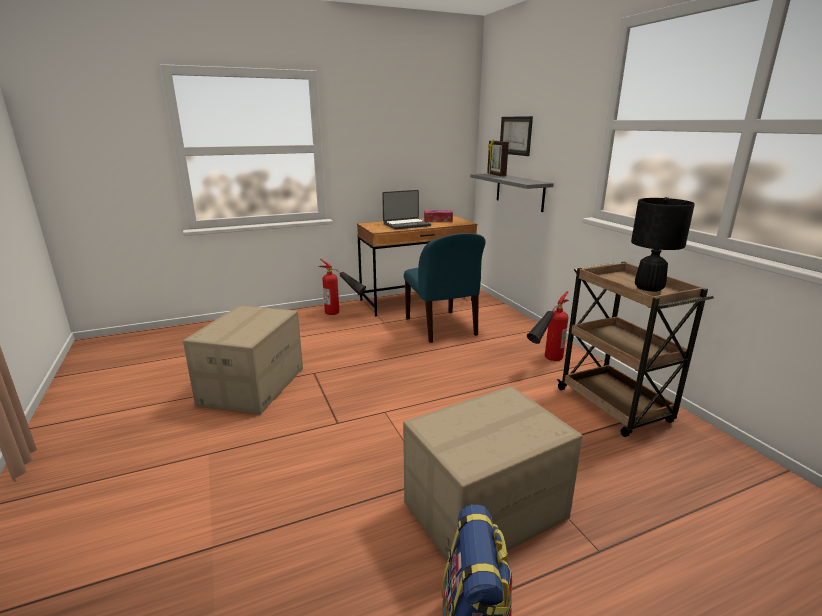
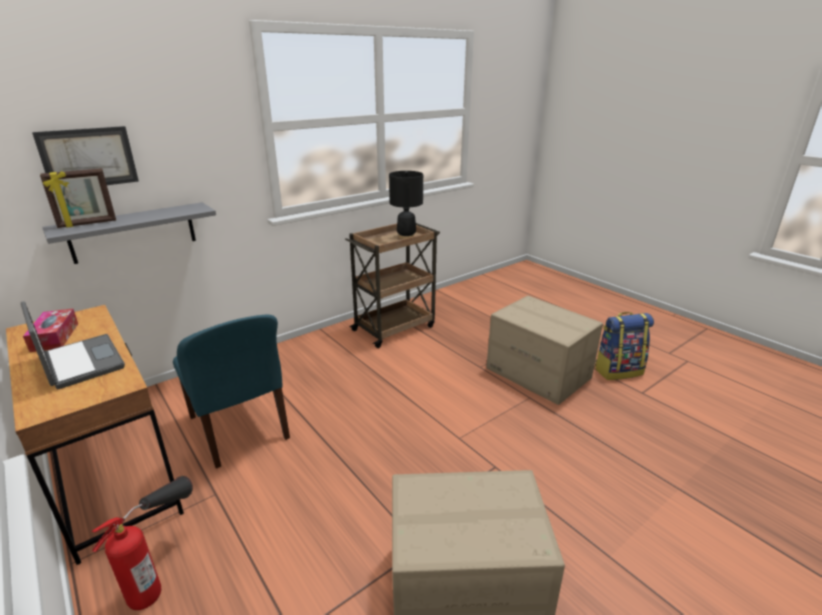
camera: 105 degrees left, 5 degrees up
(441, 327) = (240, 429): blue chair -> blue chair turned 90 degrees clockwise
(545, 362) = (330, 354): fire extinguisher -> none

